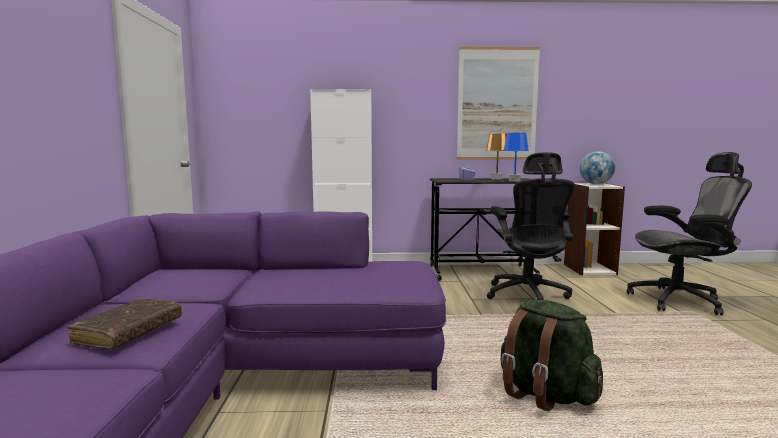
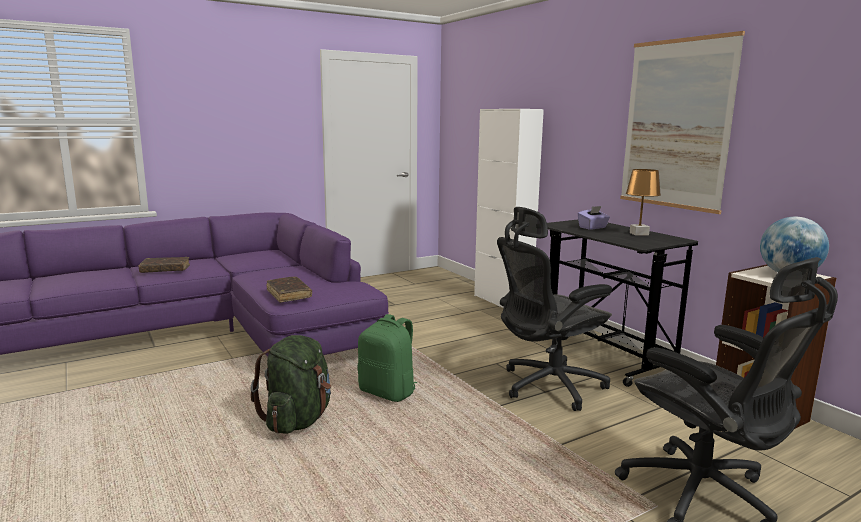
camera: 60 degrees right, 5 degrees up
(400, 283) = (289, 294): none -> brown book
(502, 343) = (388, 392): none -> green backpack
(514, 181) = (622, 240): blue table lamp -> none

